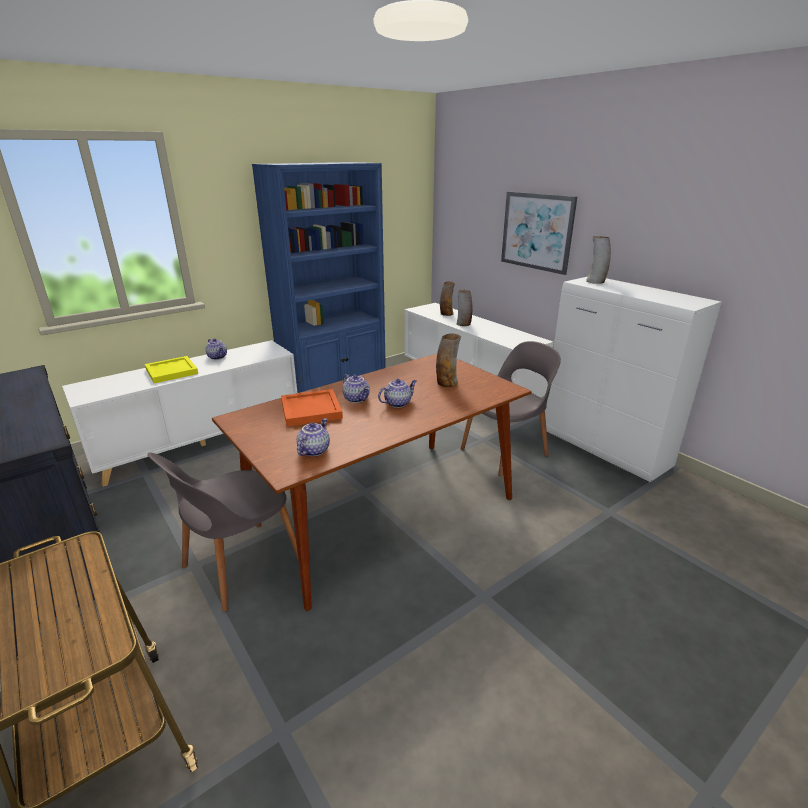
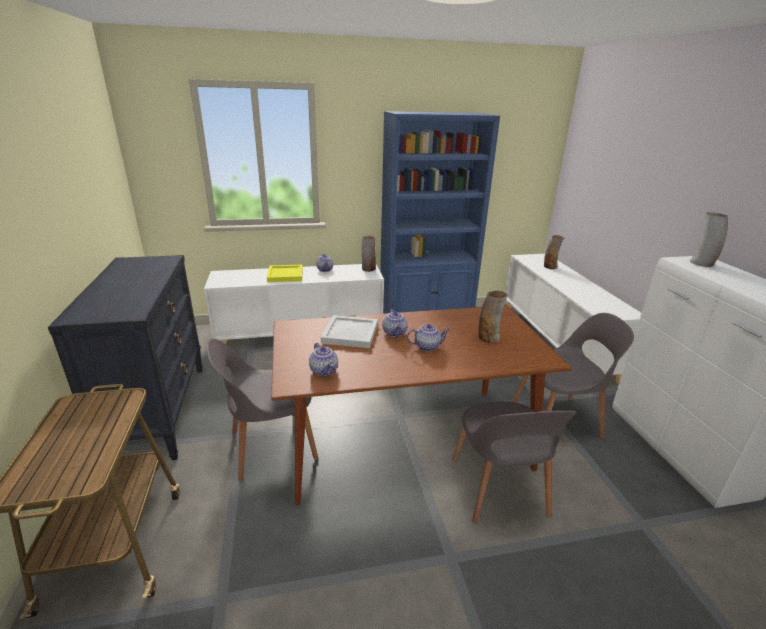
camera: 25 degrees right, 0 degrees up
(312, 410) = (351, 334): orange tray -> white tray
(313, 450) = (324, 371): teapot -> teapot turned 105 degrees clockwise
(463, 324) = (560, 280): vase -> vase (368, 269)
(490, 524) = (498, 489): none -> grey chair
(537, 231) = (656, 198): picture -> none

